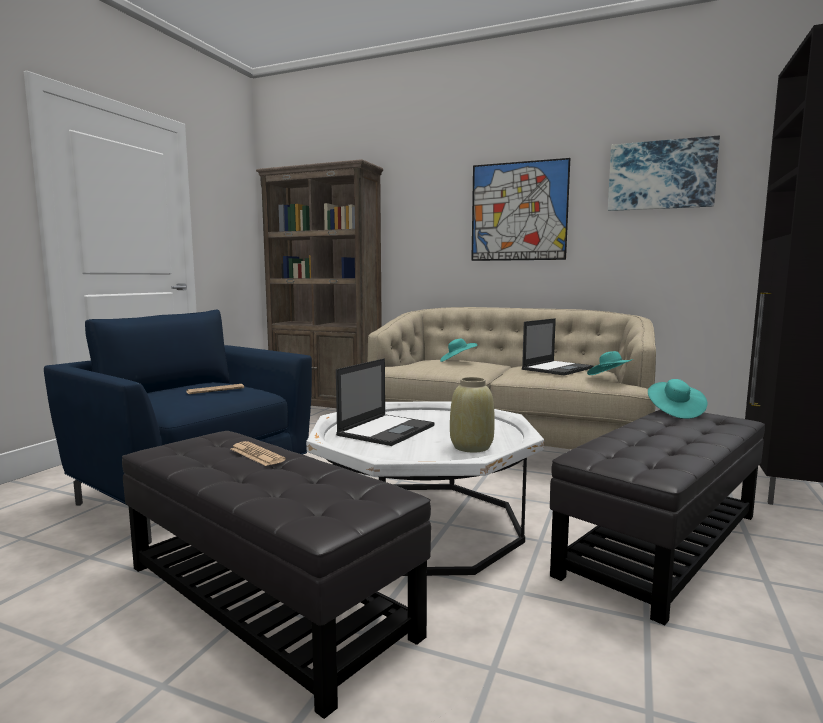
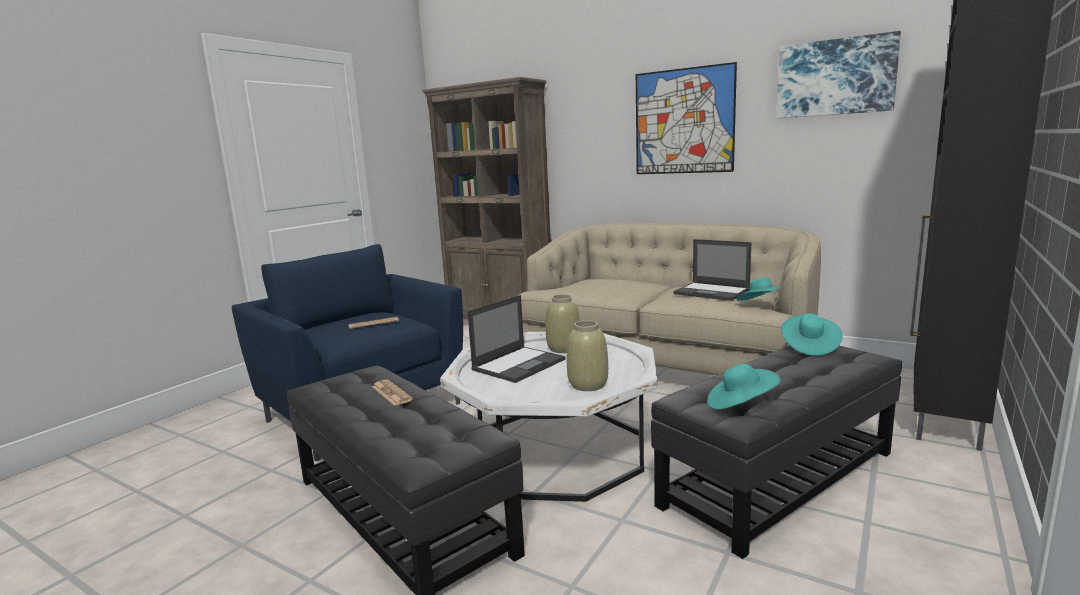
camera: 10 degrees right, 5 degrees up
(427, 417) = (563, 349): none -> beige vase
(457, 361) = (616, 282): turquoise hat -> turquoise hat (740, 405)
(557, 368) = (712, 292): laptop -> laptop turned 75 degrees clockwise

